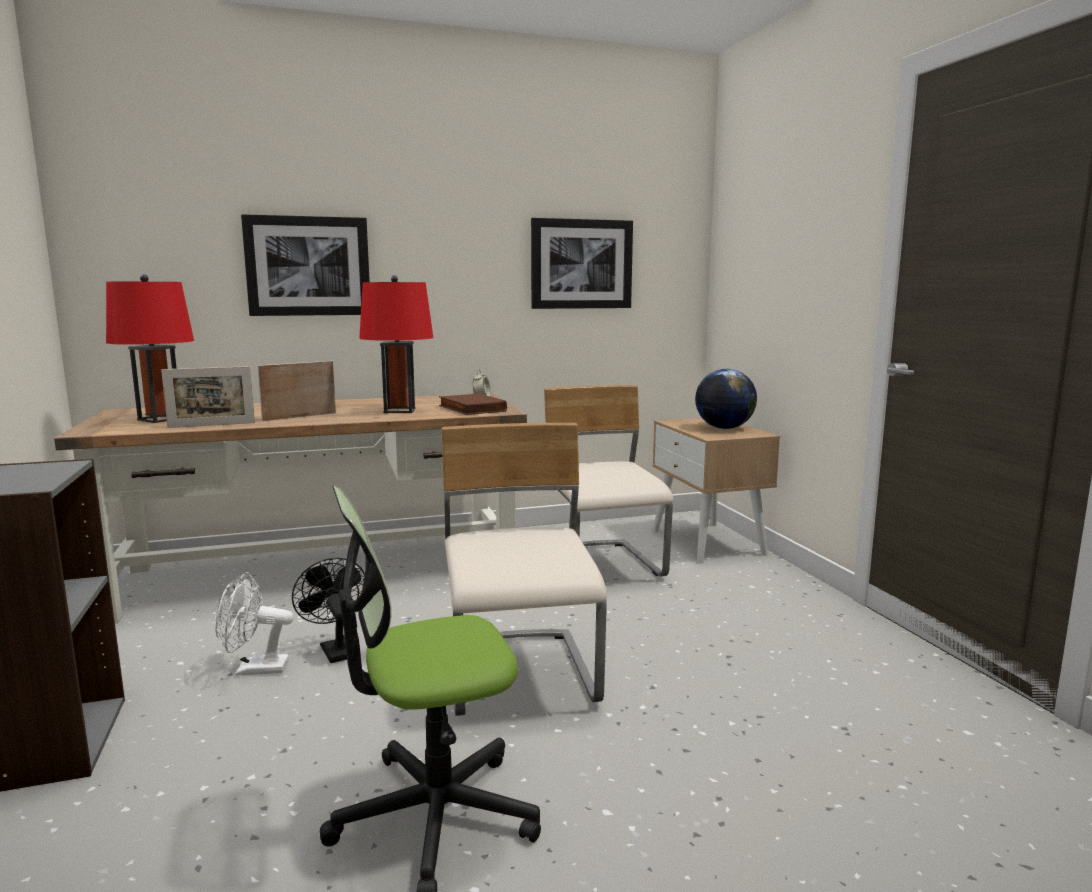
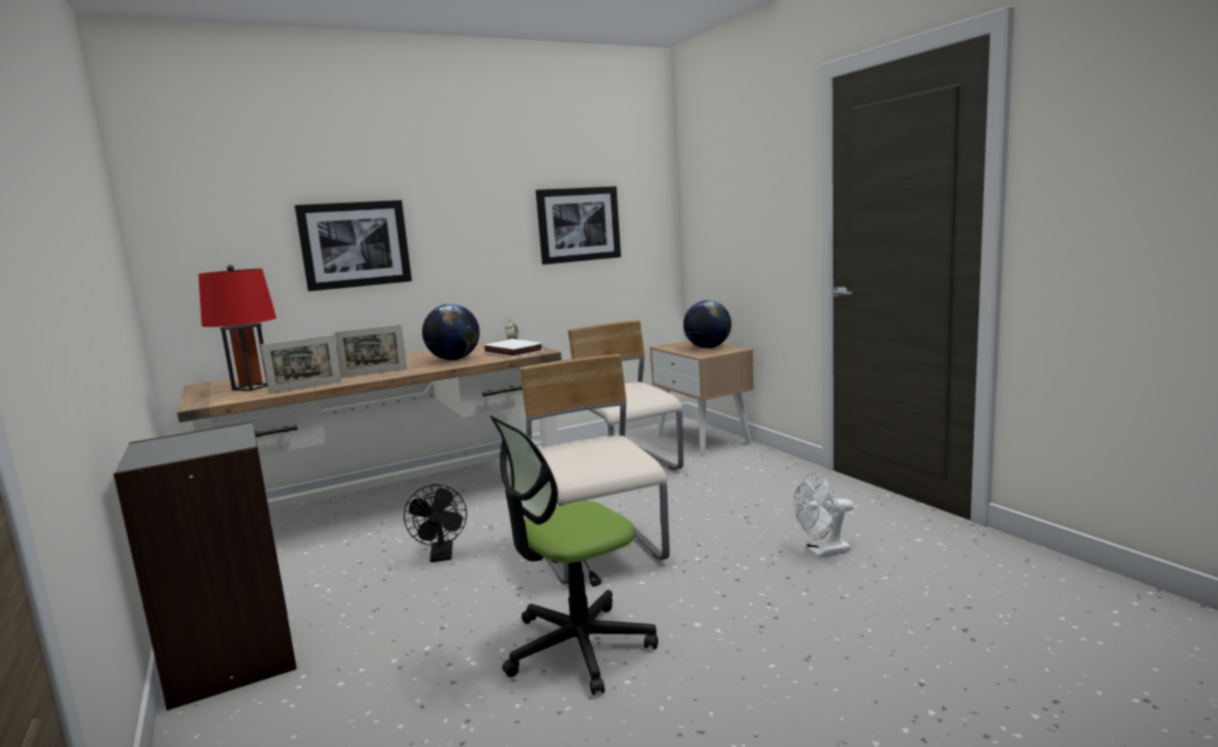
camera: 10 degrees left, 0 degrees up
(254, 669) = (383, 580): white fan -> white fan (822, 552)
(300, 417) = (374, 373): picture frame -> picture frame turned 150 degrees counterclockwise
(335, 649) = (442, 556): black fan -> black fan turned 150 degrees counterclockwise
(399, 410) = (454, 359): red table lamp -> globe
(470, 409) = (511, 352): brown book -> white book

